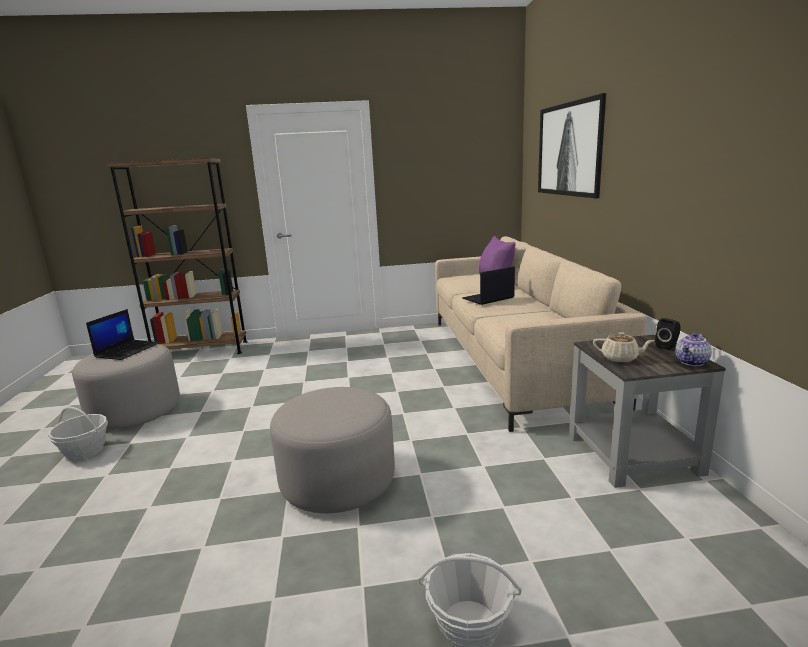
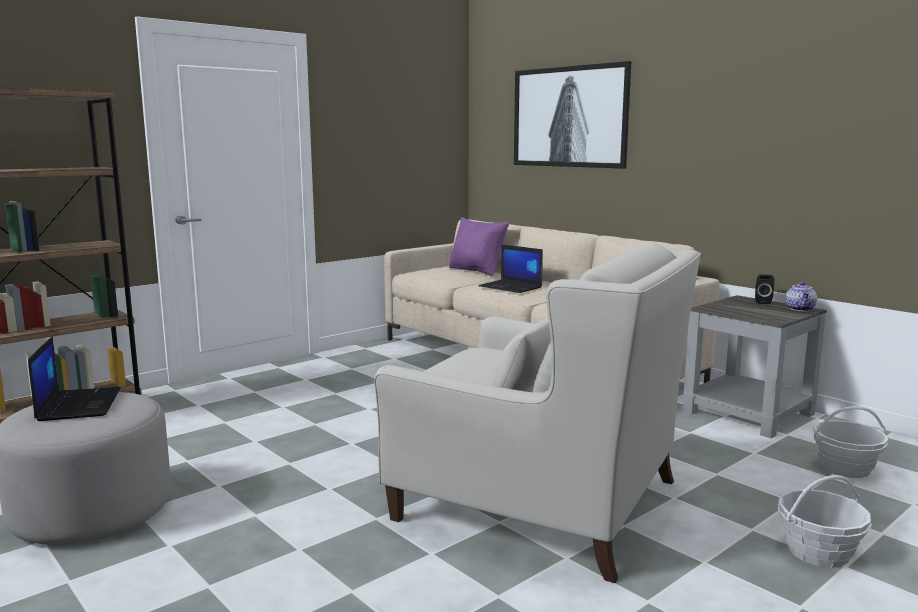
camera: 35 degrees left, 5 degrees down
(85, 451) = (103, 575): basket -> basket (845, 468)
(338, 480) = (538, 499): grey ottoman -> white armchair
(488, 298) = (511, 287): laptop -> laptop turned 75 degrees counterclockwise
(620, 358) = (750, 313): beige teapot -> none

